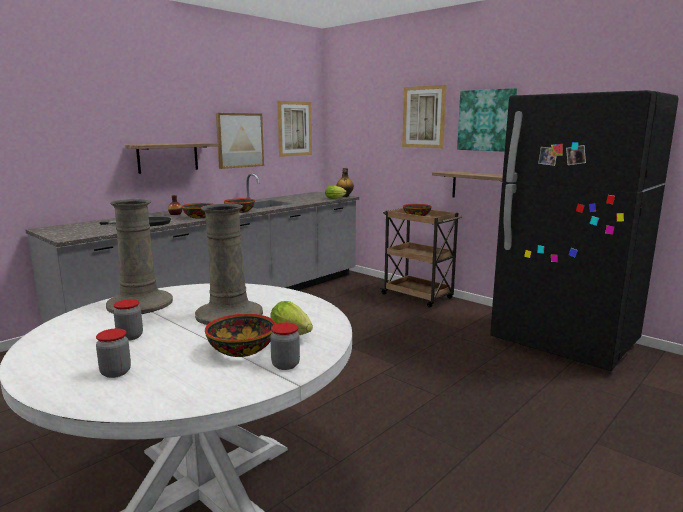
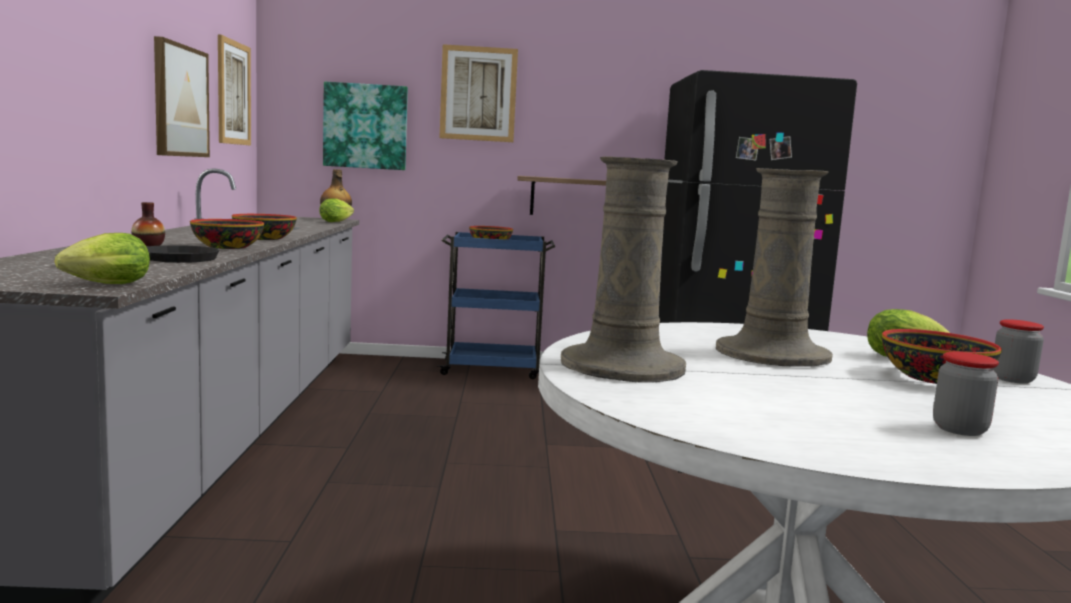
camera: 45 degrees left, 5 degrees down
(74, 236) = (103, 285): none -> lettuce
(130, 337) = (795, 397): jar -> none
(168, 157) = (95, 118): shelf -> none
(418, 296) = (493, 369): brown cart -> blue cart
(486, 120) = (582, 105): picture -> picture (365, 126)

